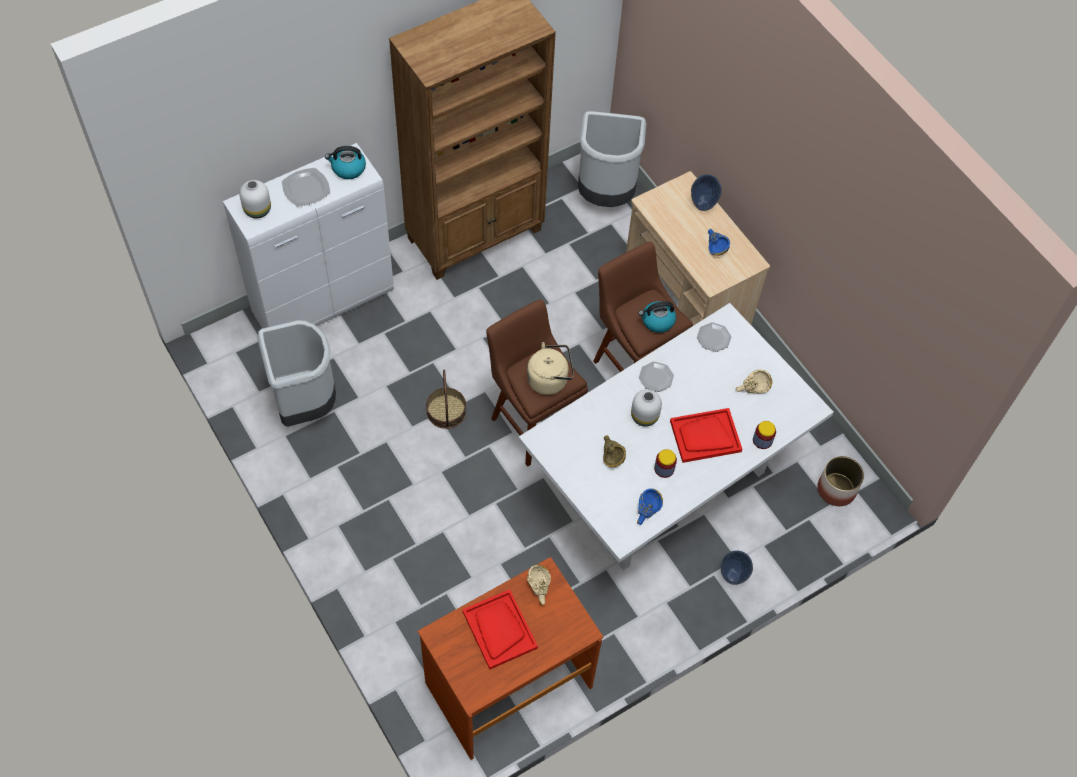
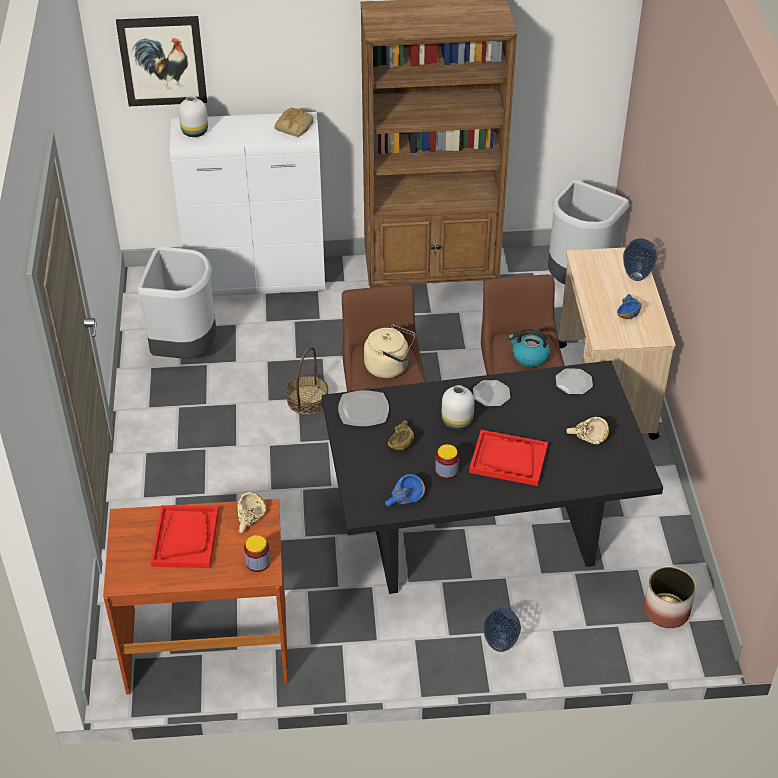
camera: 30 degrees right, 15 degrees down
(207, 155) = (162, 61): none -> picture
(306, 188) = (248, 130): plate -> plate (364, 410)
(348, 168) = (294, 126): kettle -> bread
(663, 482) = (480, 534): white dining table -> black dining table
(762, 440) = (567, 484): jar -> jar (258, 562)

